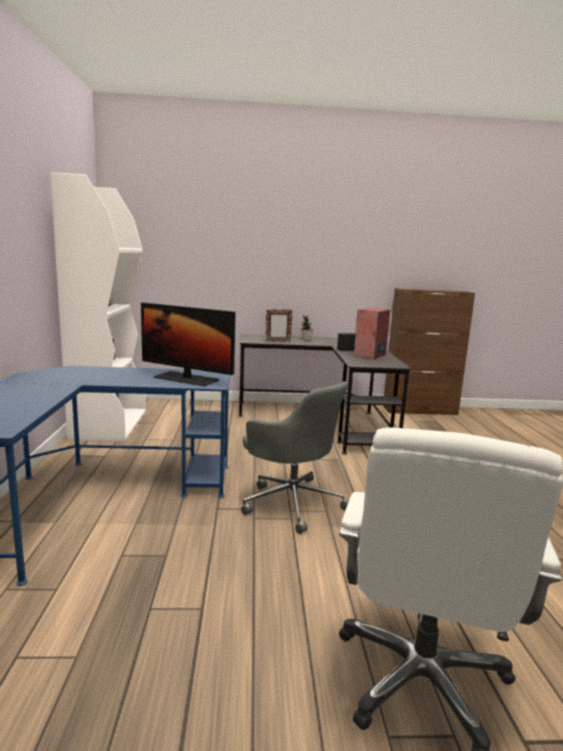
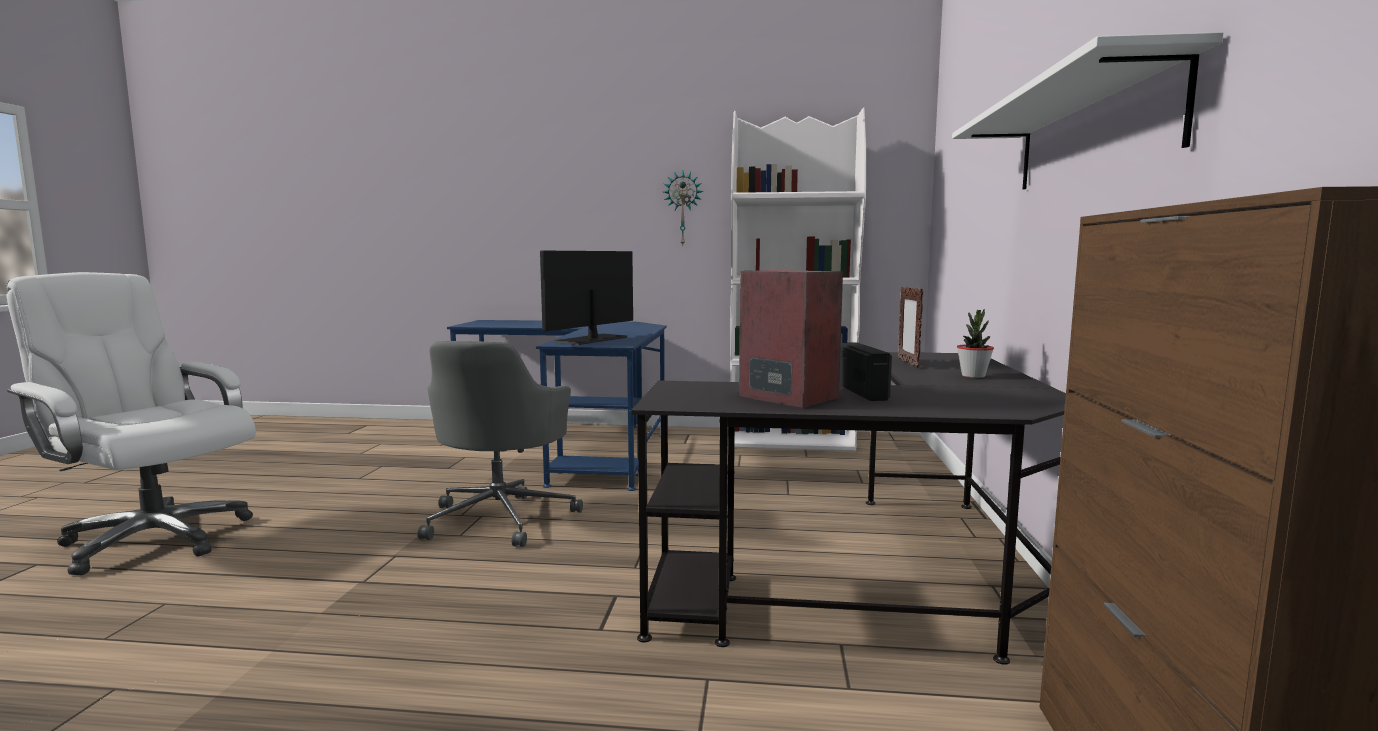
camera: 100 degrees right, 5 degrees down
(27, 252) = (683, 208): none -> wall clock
(292, 502) = (501, 518): grey office chair -> grey office chair turned 45 degrees counterclockwise
(330, 256) = (1090, 134): none -> white shelf

